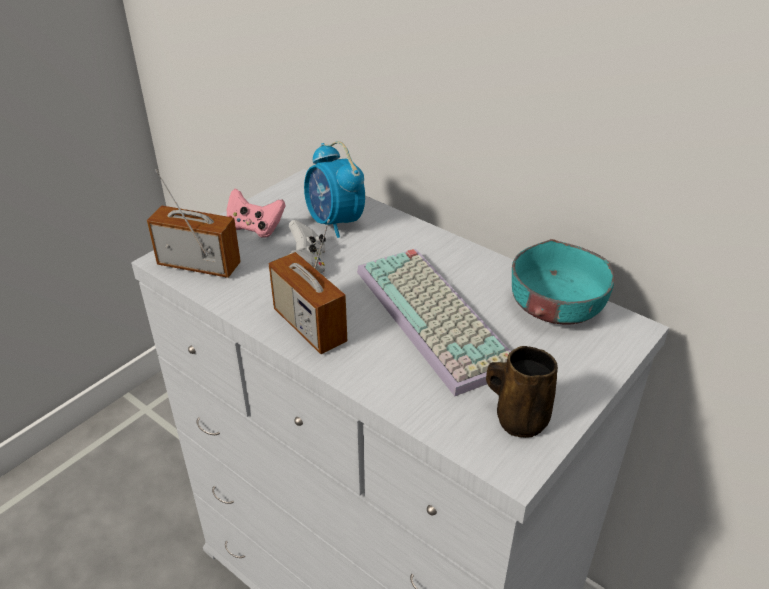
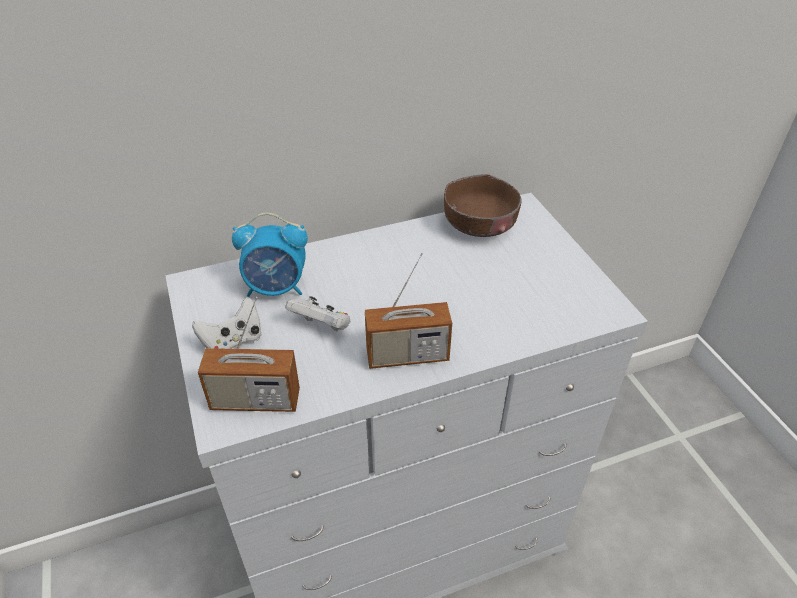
camera: 60 degrees left, 5 degrees up
(199, 265) = (255, 400): radio -> radio turned 135 degrees counterclockwise
(255, 228) = (233, 341): pink game controller -> white game controller
(438, 318) = (450, 282): keyboard -> none
(518, 419) = (575, 290): brown mug -> none
(555, 307) = (479, 225): turquoise bowl -> brown bowl

